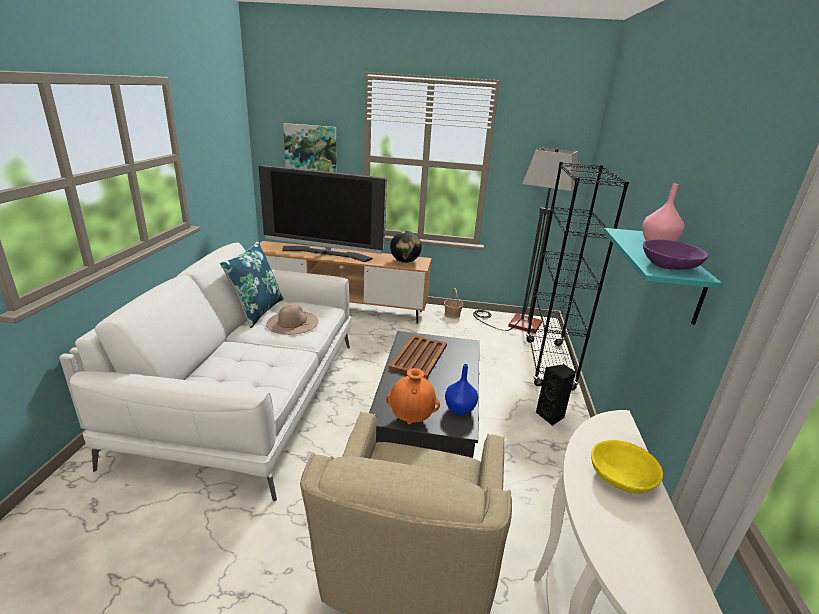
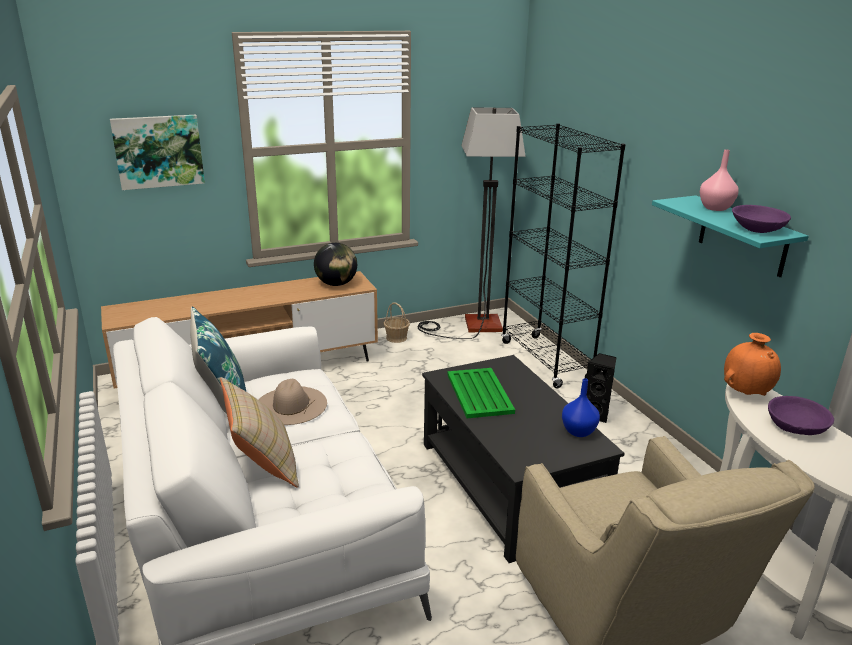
camera: 30 degrees left, 0 degrees up
(233, 350) = (263, 465): none -> beige pillow
(326, 253) = (223, 301): television -> none
(411, 419) = (549, 458): orange vase -> orange vase (746, 393)
(419, 356) = (479, 393): brown tray -> green tray
(621, 477) = (796, 426): yellow bowl -> purple bowl

